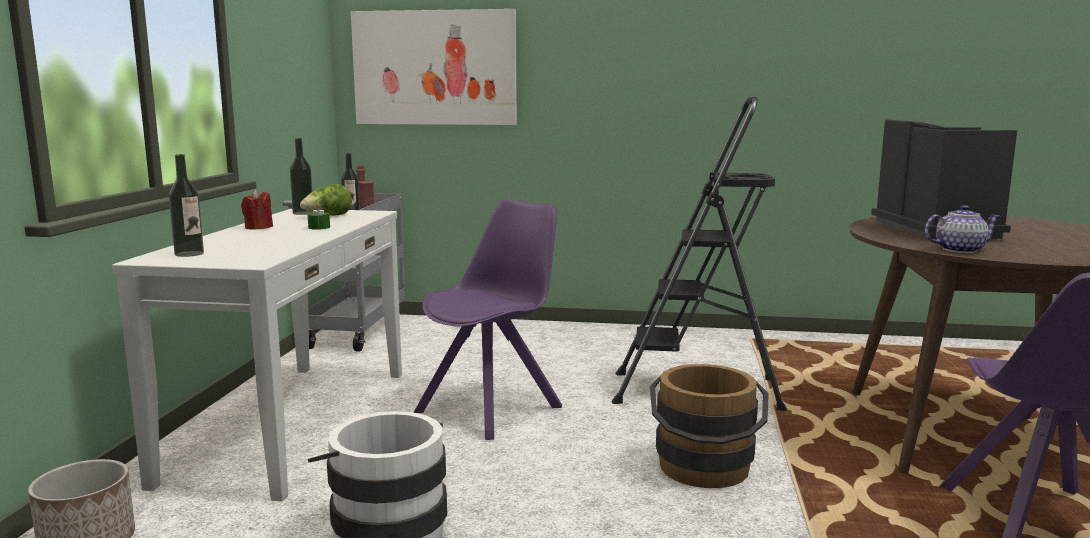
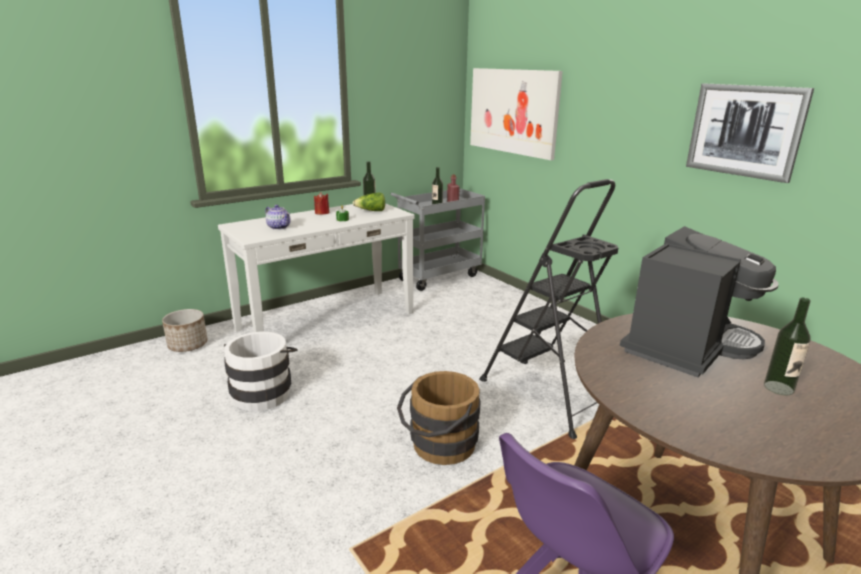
camera: 45 degrees right, 10 degrees up
(189, 254) = (251, 225): bottle -> bottle (778, 388)
(492, 408) = (414, 352): purple chair -> none
(763, 60) = (745, 131): none -> picture
(958, 250) = (607, 371): teapot -> teapot (279, 227)

